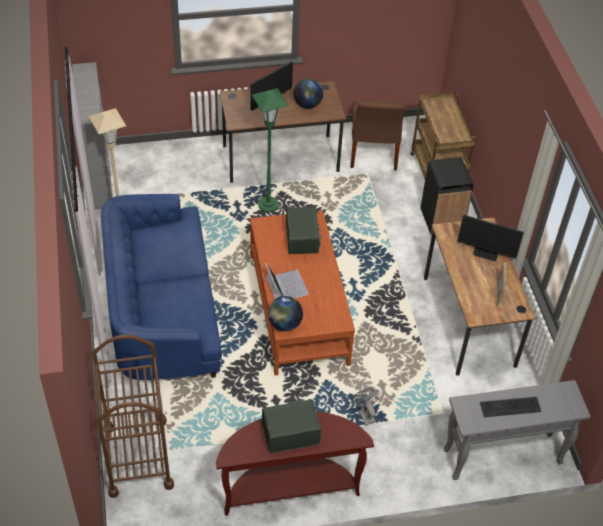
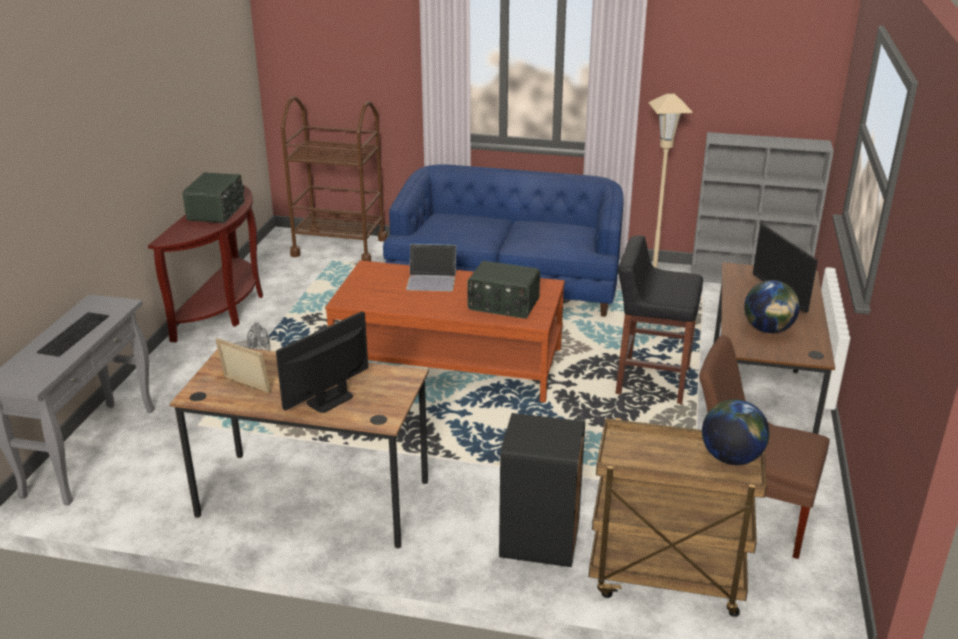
camera: 115 degrees right, 20 degrees down
(268, 205) = (651, 380): green floor lamp -> black stool
(284, 324) = (376, 268): globe -> globe (731, 458)

